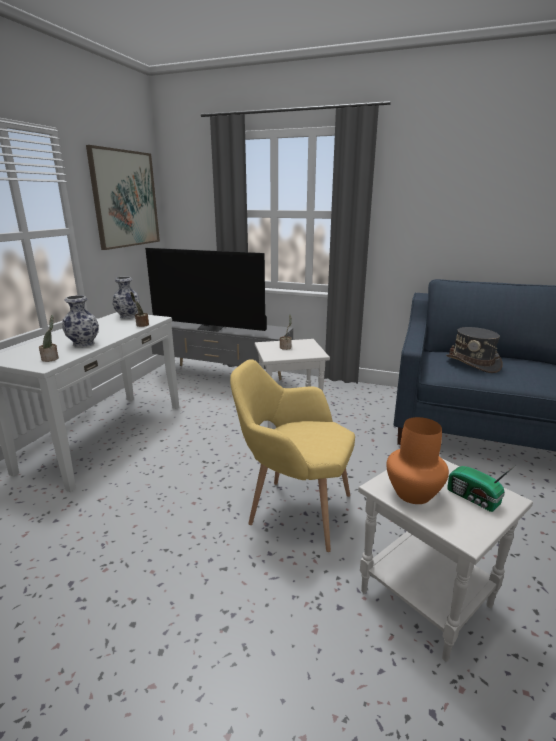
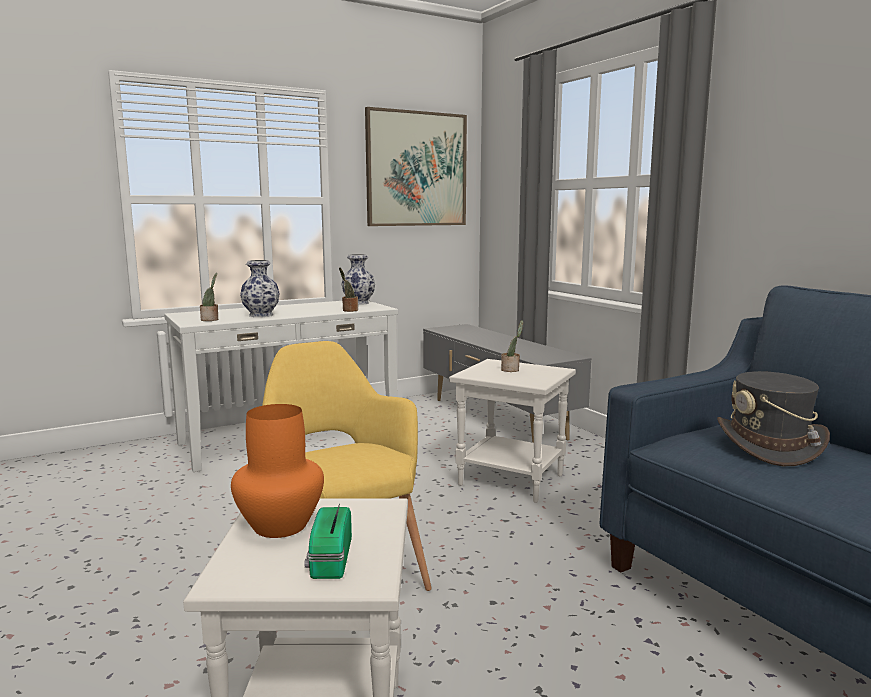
camera: 40 degrees right, 10 degrees down
(211, 328) = (481, 341): television -> none

